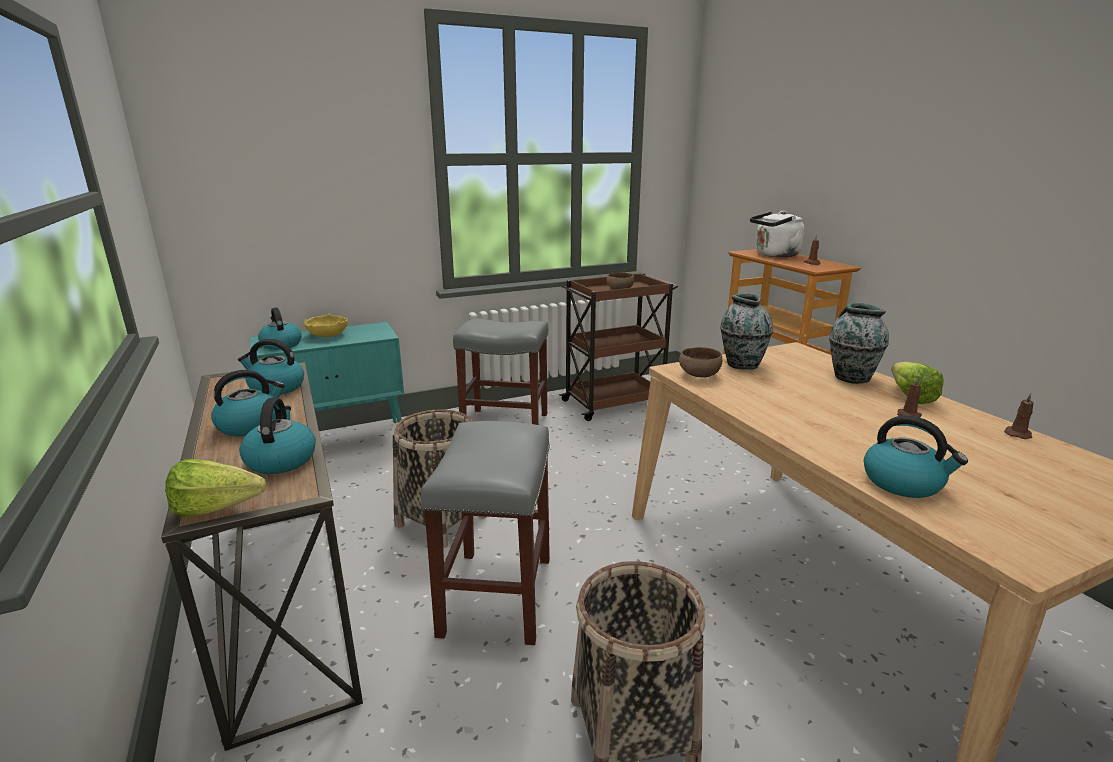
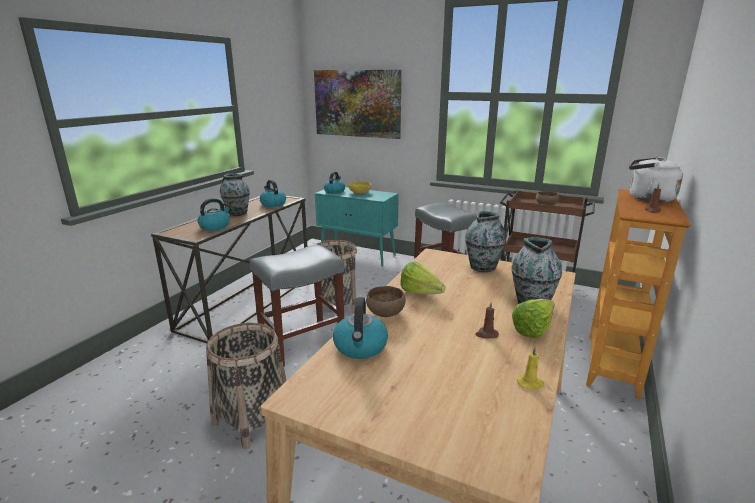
camera: 50 degrees right, 0 degrees up
(224, 510) = (173, 233): lettuce -> lettuce (423, 295)
(250, 425) = (237, 213): kettle -> vase
(280, 179) = (357, 103): none -> picture
(698, 375) = (436, 261): brown bowl -> brown bowl (384, 313)
(1017, 434) = (530, 383): brown candle -> yellow candle

